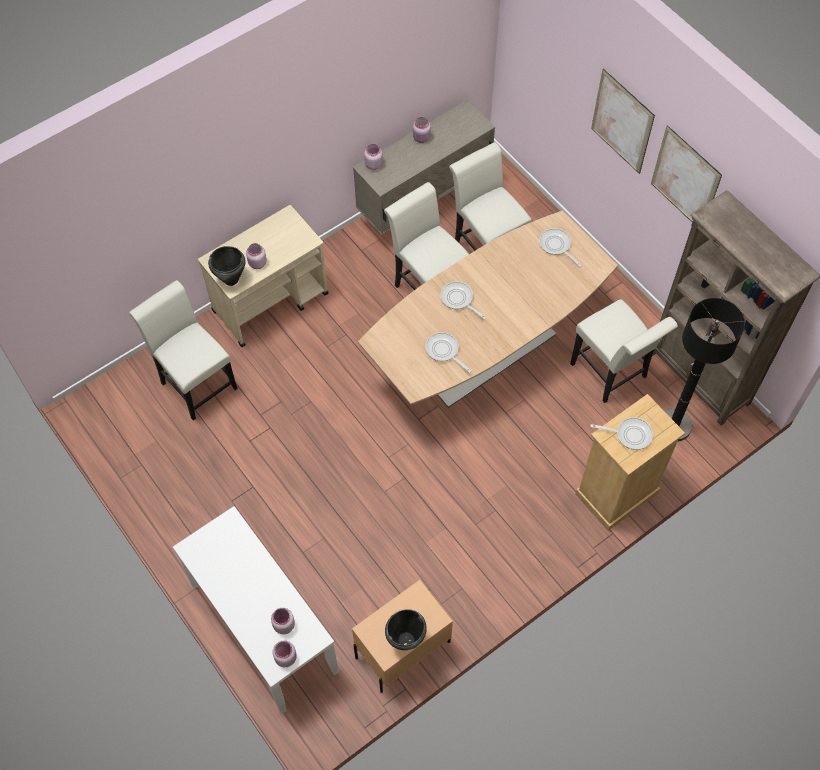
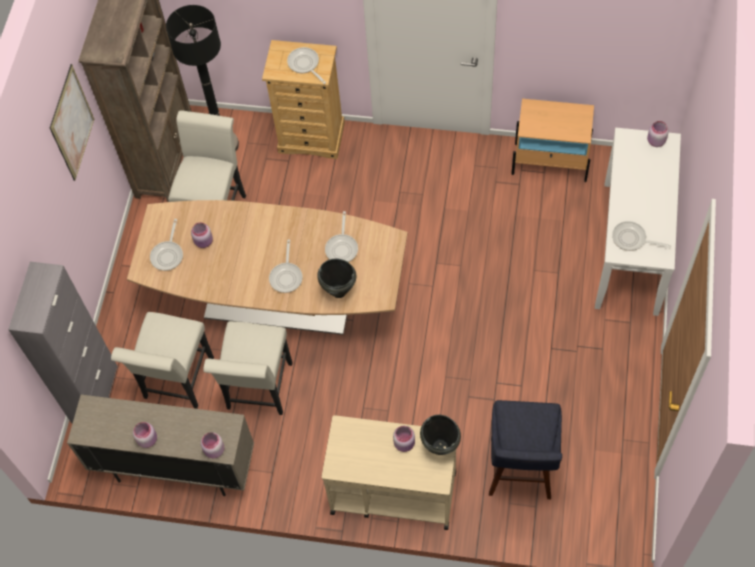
camera: 130 degrees left, 0 degrees up
(195, 382) = (520, 473): white chair -> blue stool
(228, 543) = (632, 239): none -> frying pan
(283, 625) = (640, 160): pink jar -> pink jar (204, 242)
(406, 640) = (562, 110): black cooking pot -> black cooking pot (338, 291)
(528, 199) = (95, 394): none -> grey cabinet
(622, 121) = (46, 204): picture -> none

